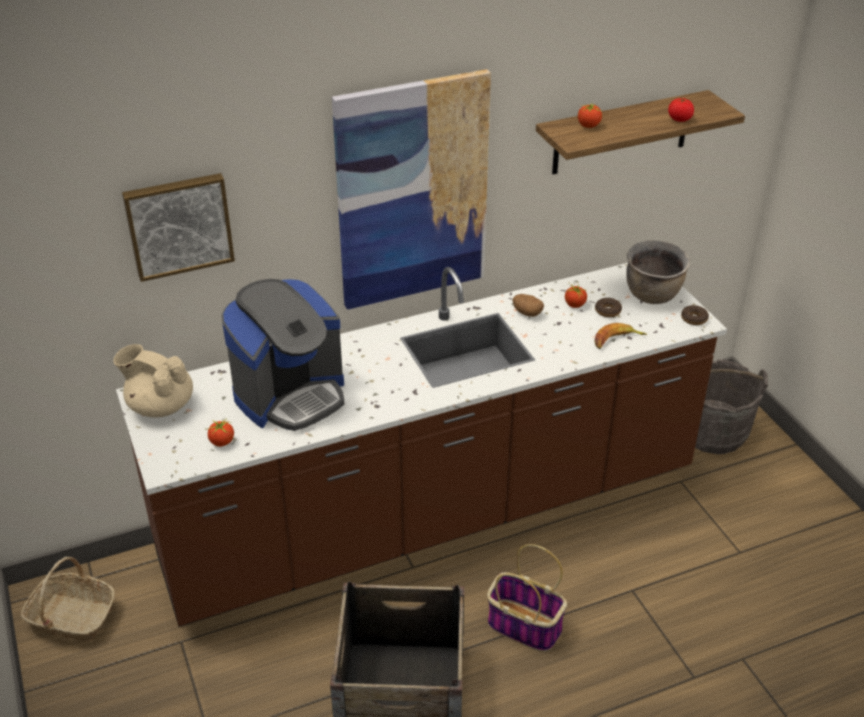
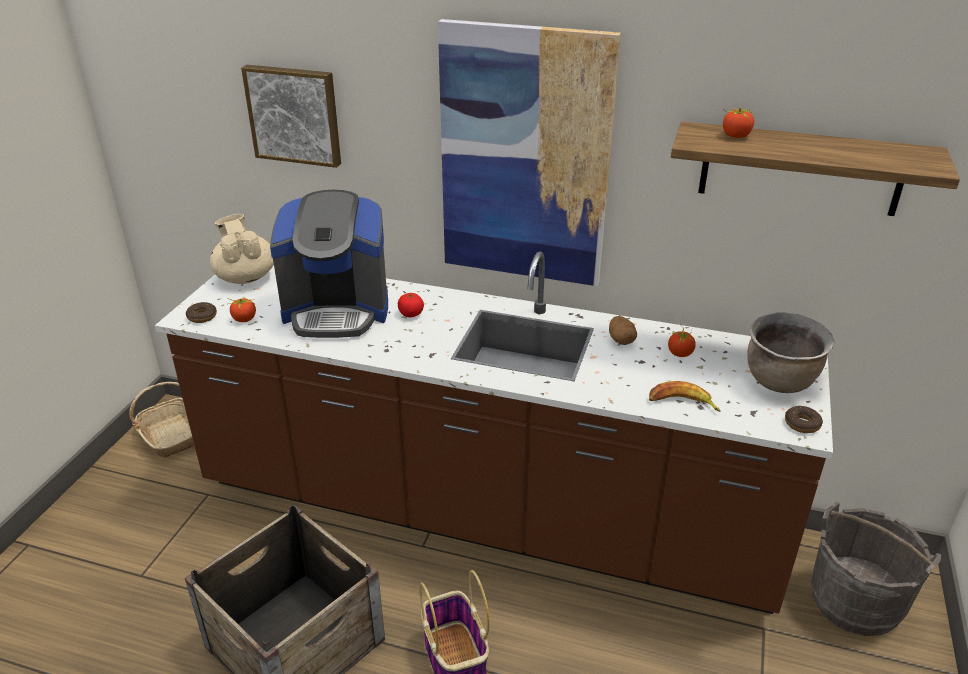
camera: 40 degrees right, 5 degrees down
(608, 311) = (708, 374): donut -> donut (202, 316)
(679, 119) = (858, 159): tomato -> tomato (411, 314)

